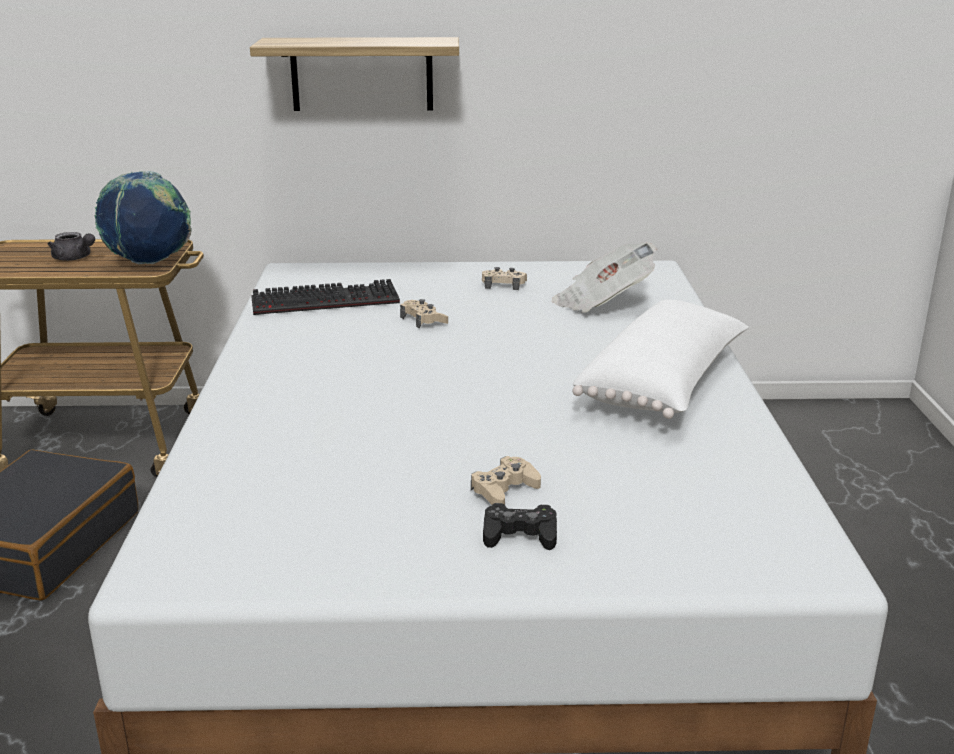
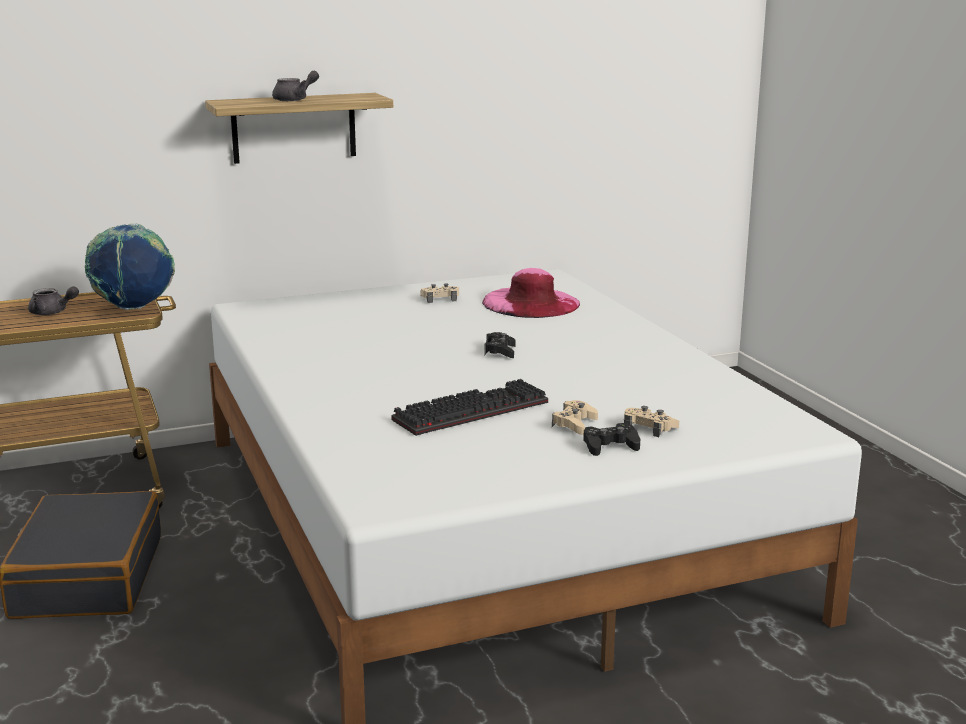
camera: 20 degrees left, 5 degrees down
(327, 300) = (303, 325): keyboard -> keyboard (471, 410)
(352, 41) = (295, 99): none -> grey teapot
(423, 320) = (400, 330): beige game controller -> beige game controller (649, 428)
(508, 365) = (500, 351): none -> black game controller
(602, 303) = (531, 303): newspaper -> pink hat
(665, 385) = (627, 349): white pillow -> none

